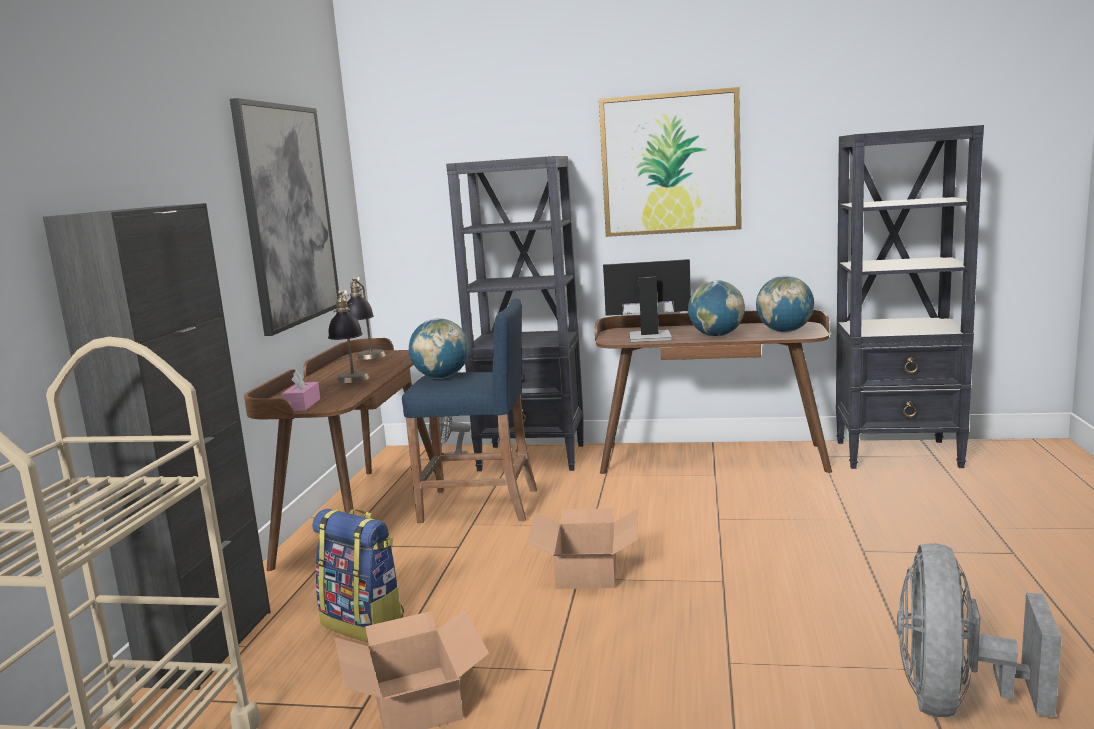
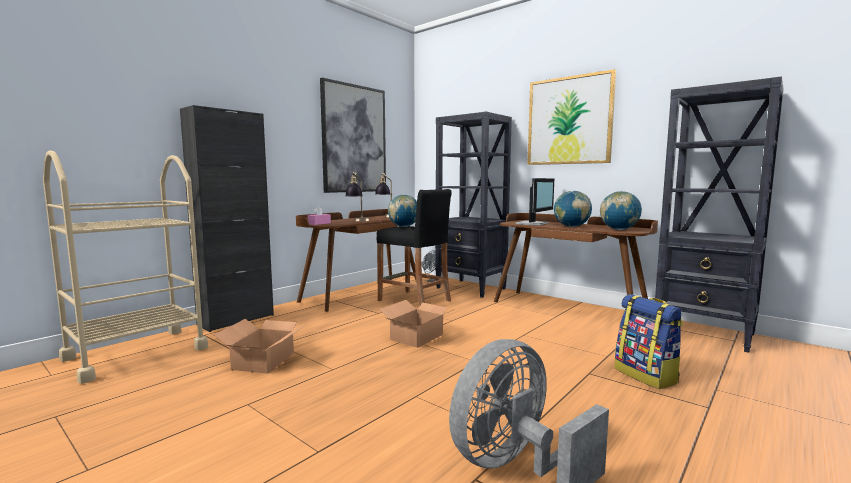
camera: 30 degrees right, 5 degrees down
(364, 623) = (296, 328): backpack -> backpack (646, 376)
(479, 505) = (414, 300): blue stool -> black stool
(649, 336) = (533, 223): monitor -> monitor turned 90 degrees clockwise

